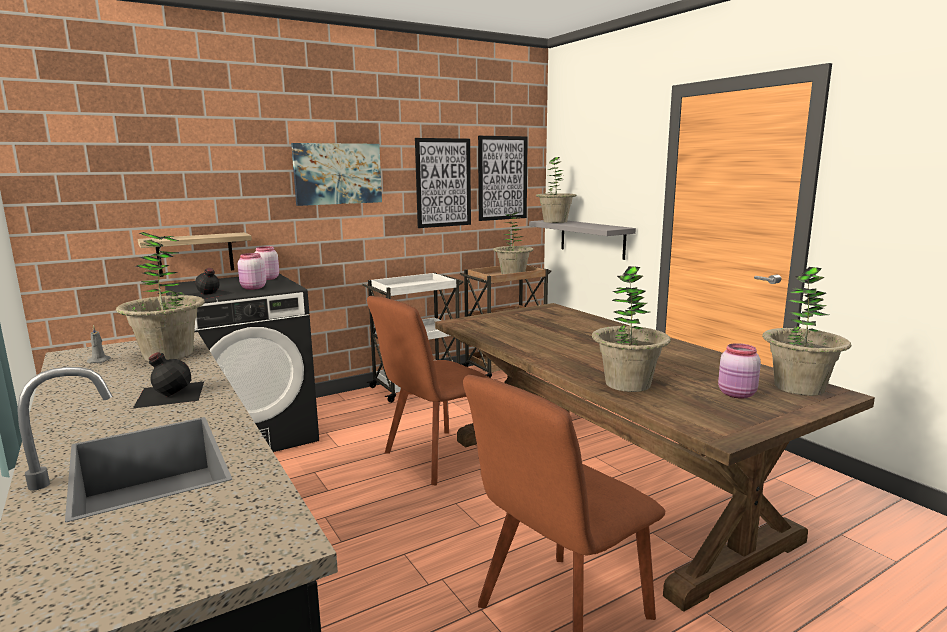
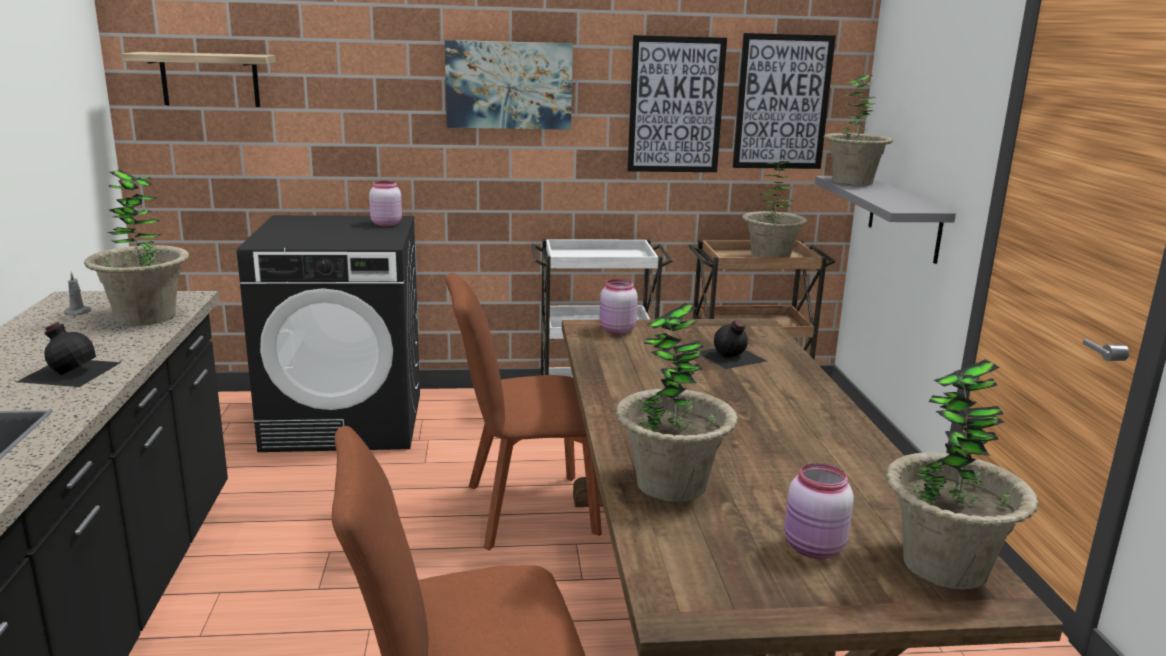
camera: 25 degrees right, 5 degrees up
(195, 254) = (313, 181): shelf -> shelf (210, 79)
(209, 294) = (289, 238): black bottle -> black bottle (730, 356)
(252, 288) = (347, 237): pink jar -> pink jar (616, 330)

